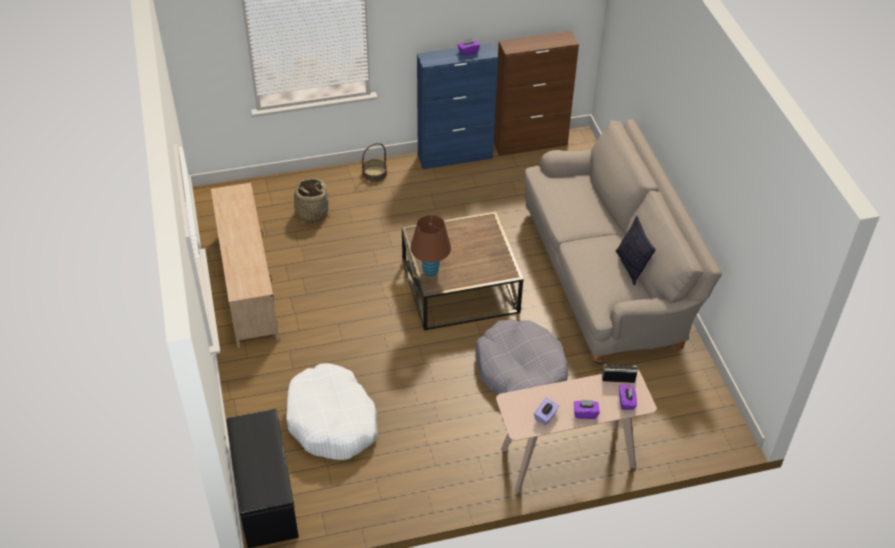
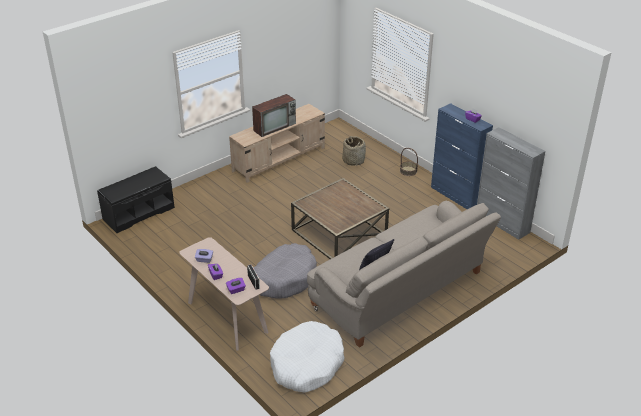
camera: 65 degrees right, 10 degrees down
(245, 244) = (275, 127): none -> television
(332, 421) = (200, 219): white dog bed -> white dog bed (307, 364)
(430, 271) = (314, 199): brown table lamp -> none
(530, 143) = (502, 223): brown cabinet -> grey cabinet

